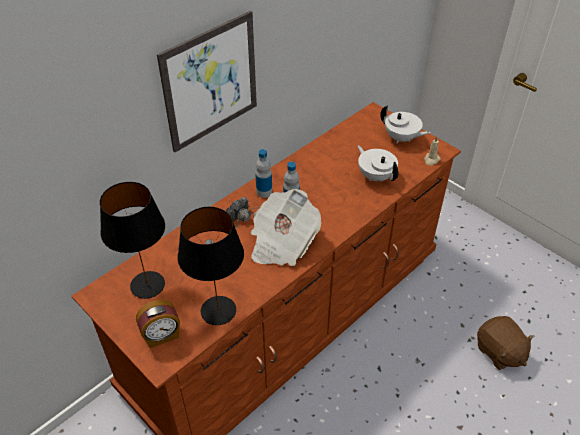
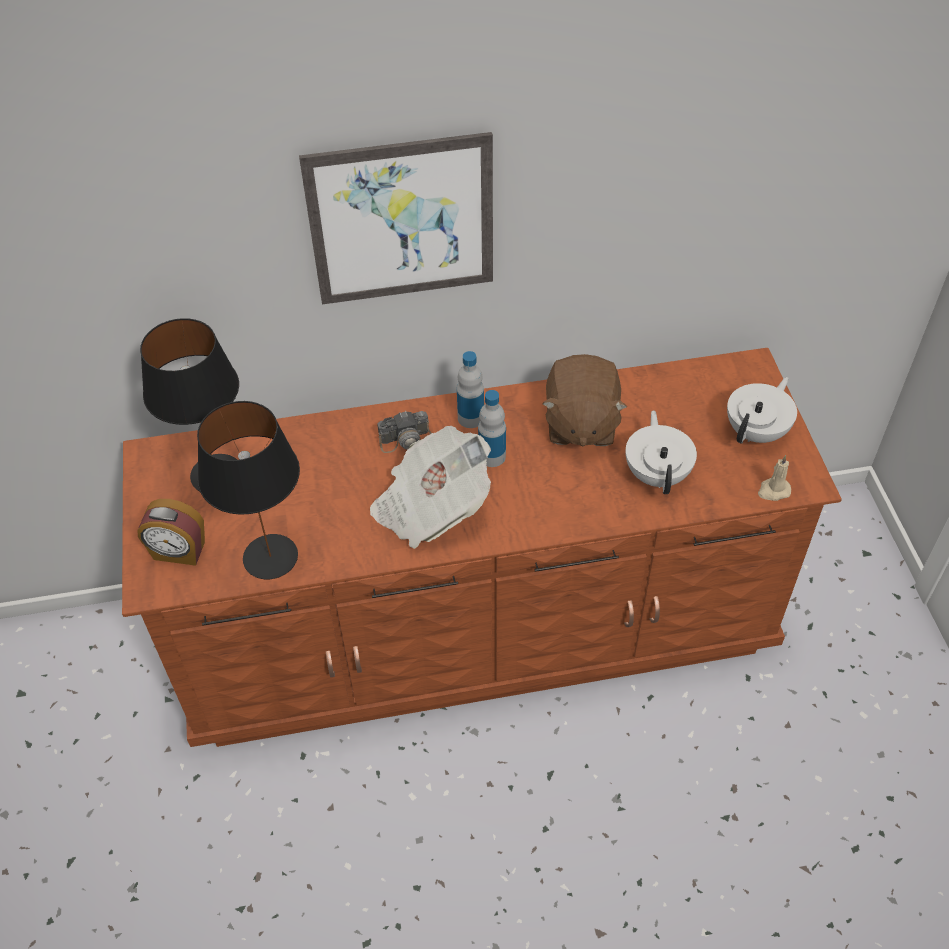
camera: 35 degrees right, 5 degrees up
(401, 138) = (757, 431): white teapot -> white teapot turned 120 degrees counterclockwise
(499, 352) = (760, 865): brown plush toy -> brown plush toy (580, 423)

